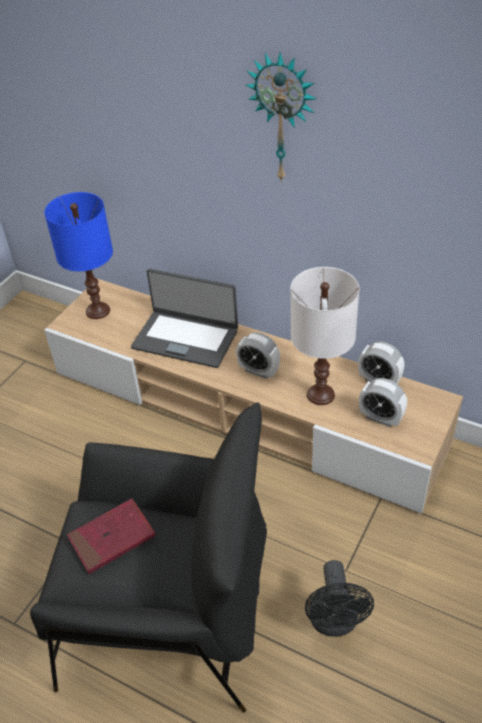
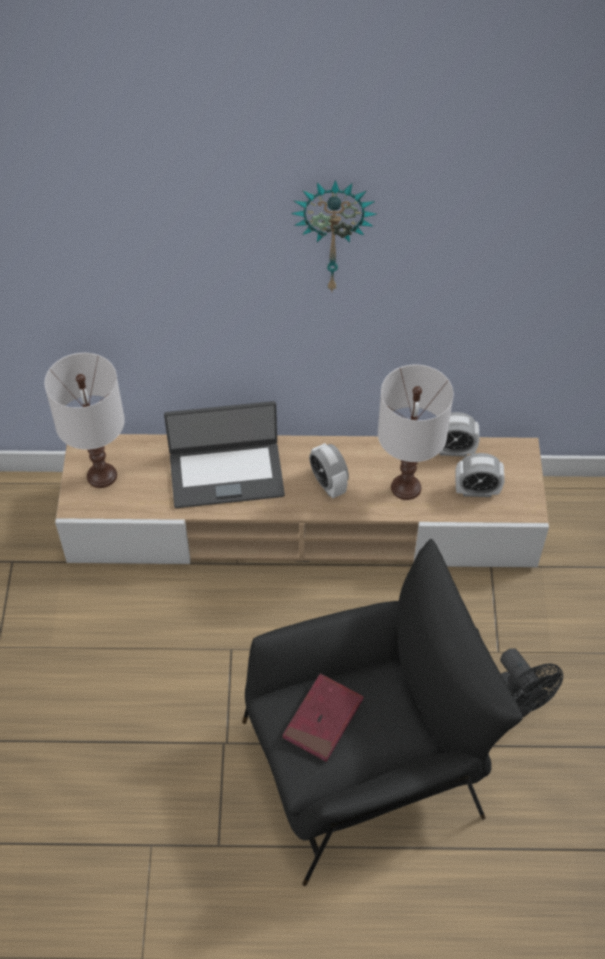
camera: 30 degrees left, 10 degrees up
(98, 311) = (102, 475): blue table lamp -> white table lamp
(258, 371) = (328, 484): alarm clock -> alarm clock turned 60 degrees clockwise

